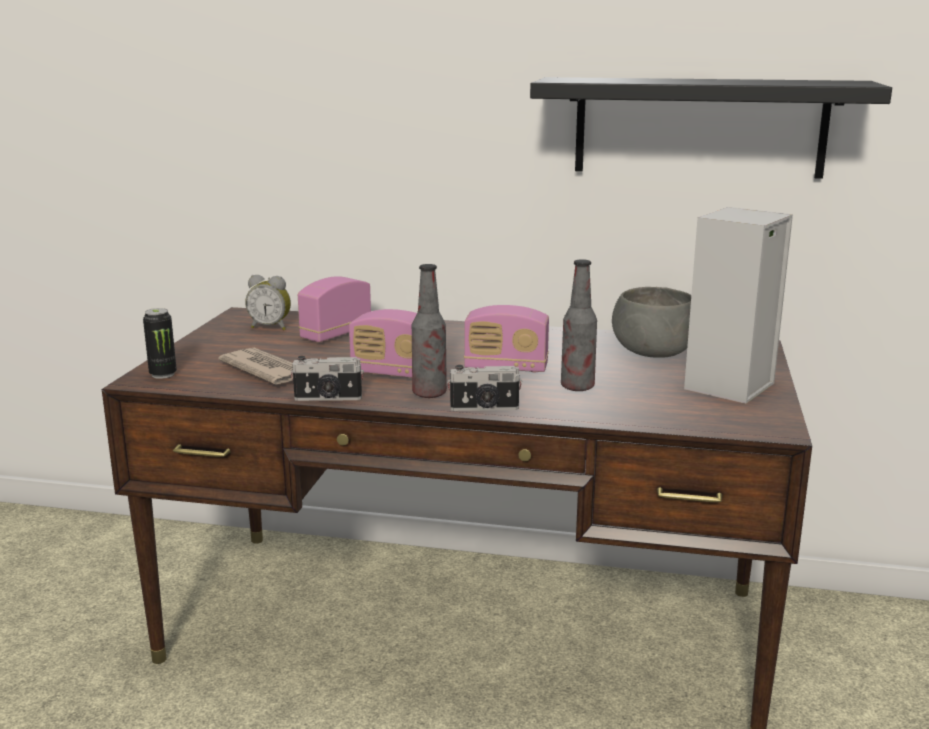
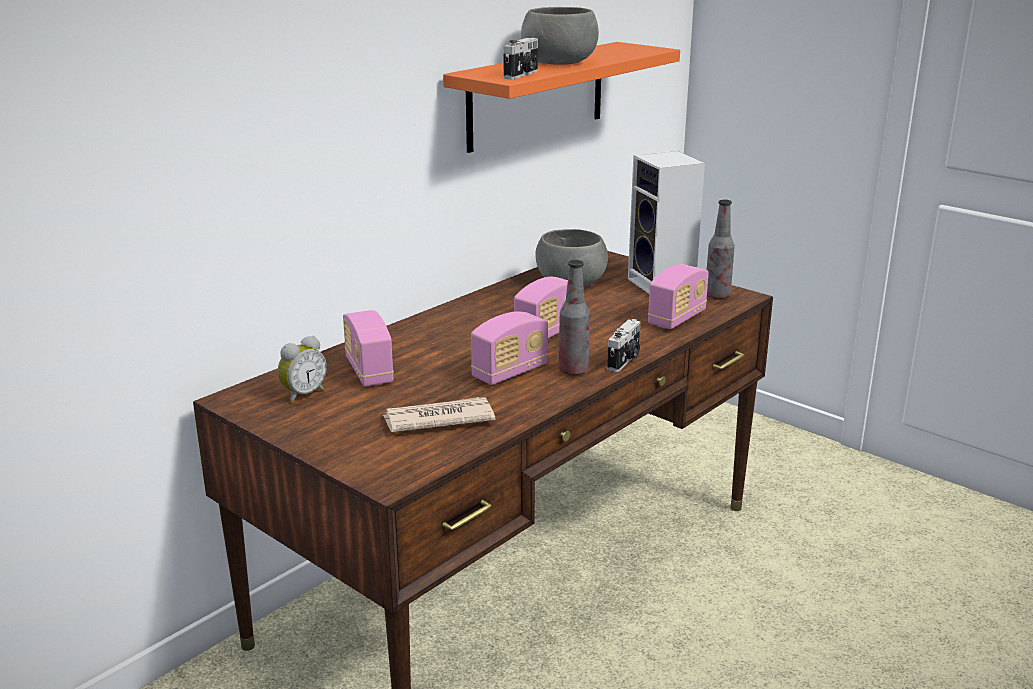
camera: 60 degrees left, 5 degrees up
(163, 374) = (385, 469): can -> none
(328, 398) = (541, 408): camera -> camera (522, 75)
(577, 387) = (614, 323): bottle -> bottle (717, 296)
(639, 410) = (677, 318): none -> radio
(681, 80) = (560, 62): none -> grey bowl
(699, 127) = (536, 95): black shelf -> orange shelf

